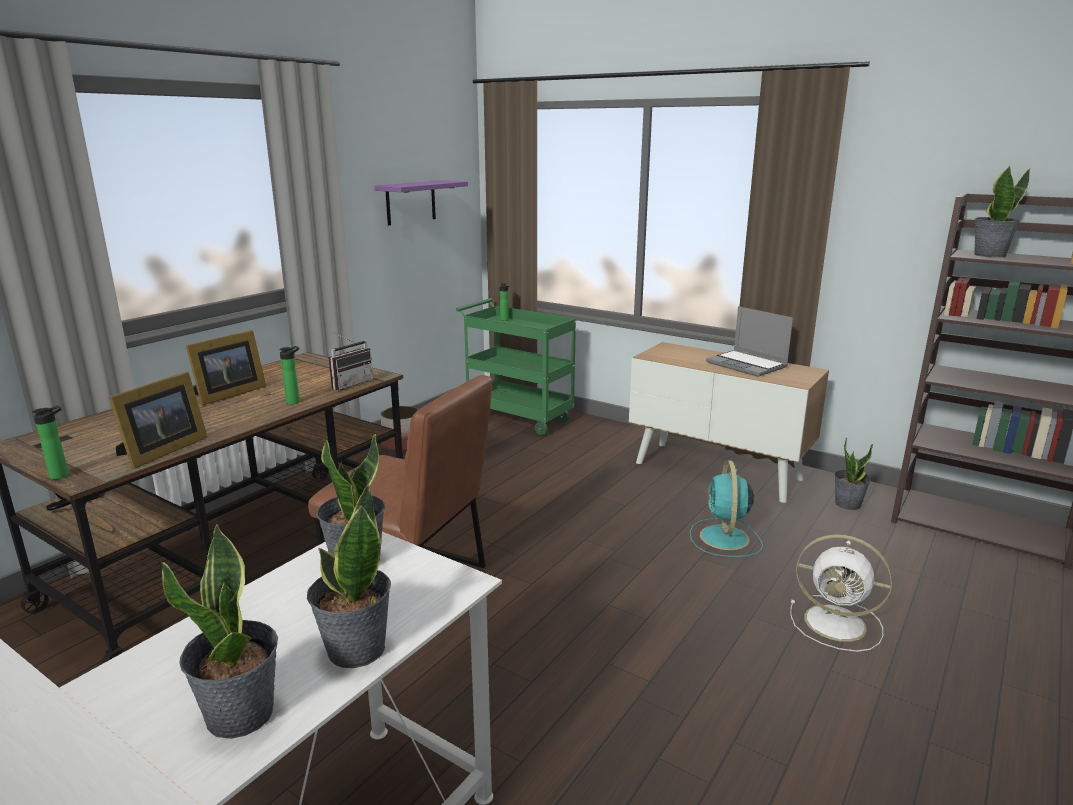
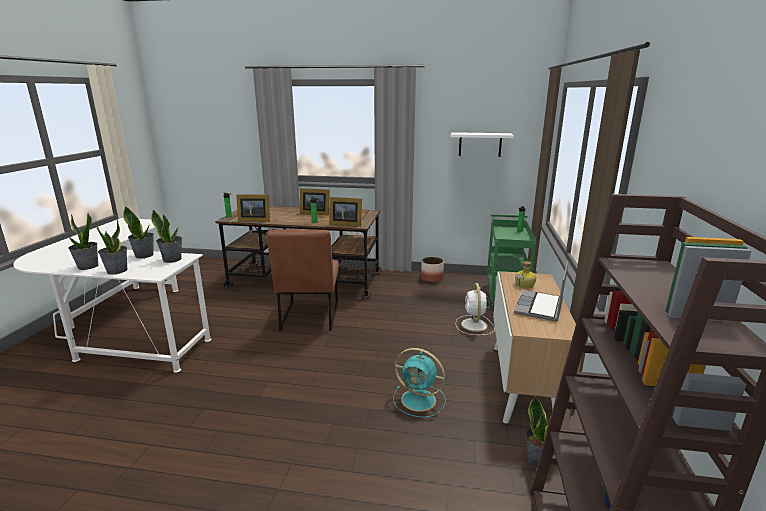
camera: 65 degrees right, 0 degrees up
(349, 383) = (345, 224): radio -> picture frame
(411, 202) = (480, 144): purple shelf -> white shelf
(685, 357) = (525, 285): none -> bottle
(724, 539) = (420, 400): turquoise fan -> turquoise fan turned 135 degrees counterclockwise
(838, 624) = (344, 464): white fan -> white fan (474, 325)
(989, 255) = (646, 272): potted plant -> potted plant (144, 255)

